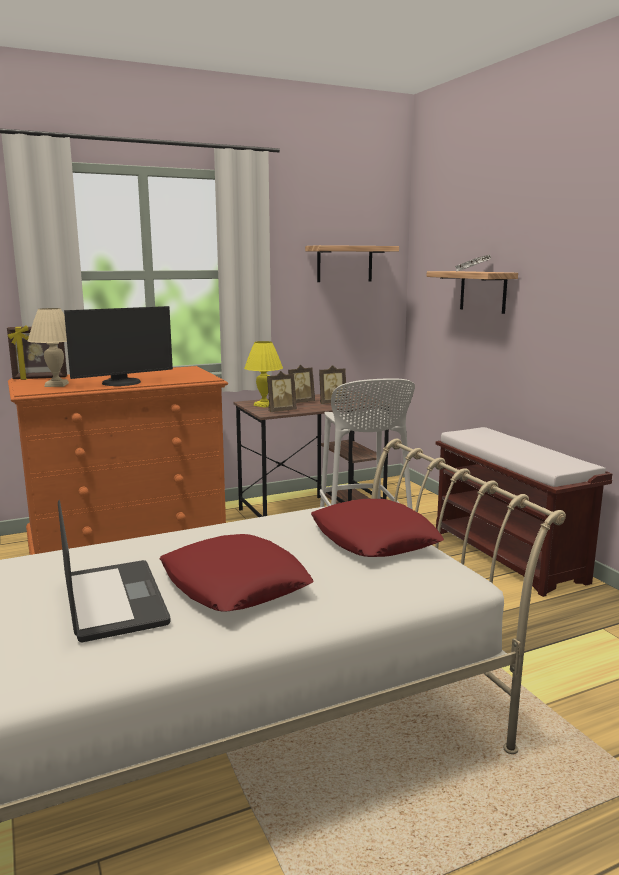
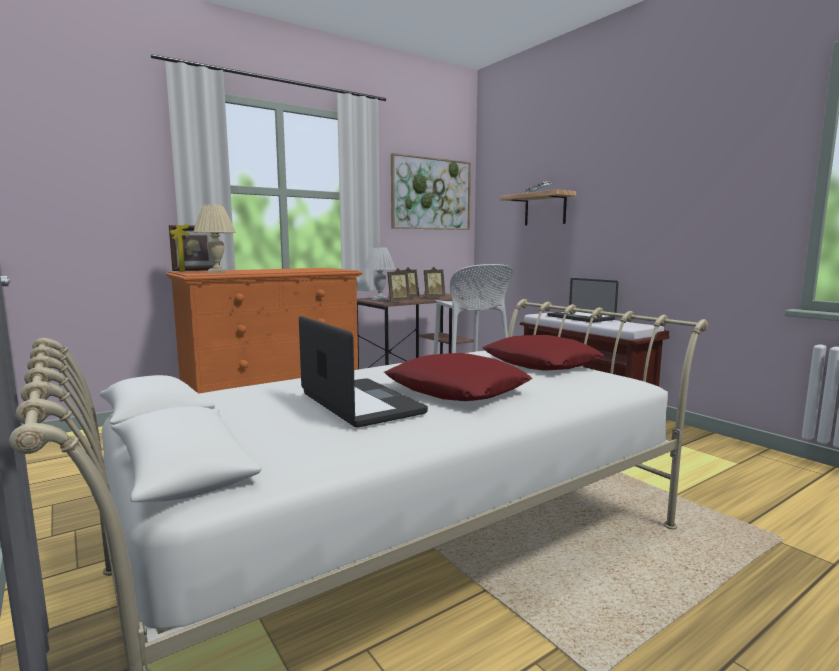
camera: 10 degrees left, 5 degrees down
(122, 383) = (275, 271): monitor -> none
(264, 405) = (380, 299): yellow table lamp -> white table lamp
(344, 264) = (431, 194): shelf -> picture
(507, 443) = (580, 318): none -> laptop

